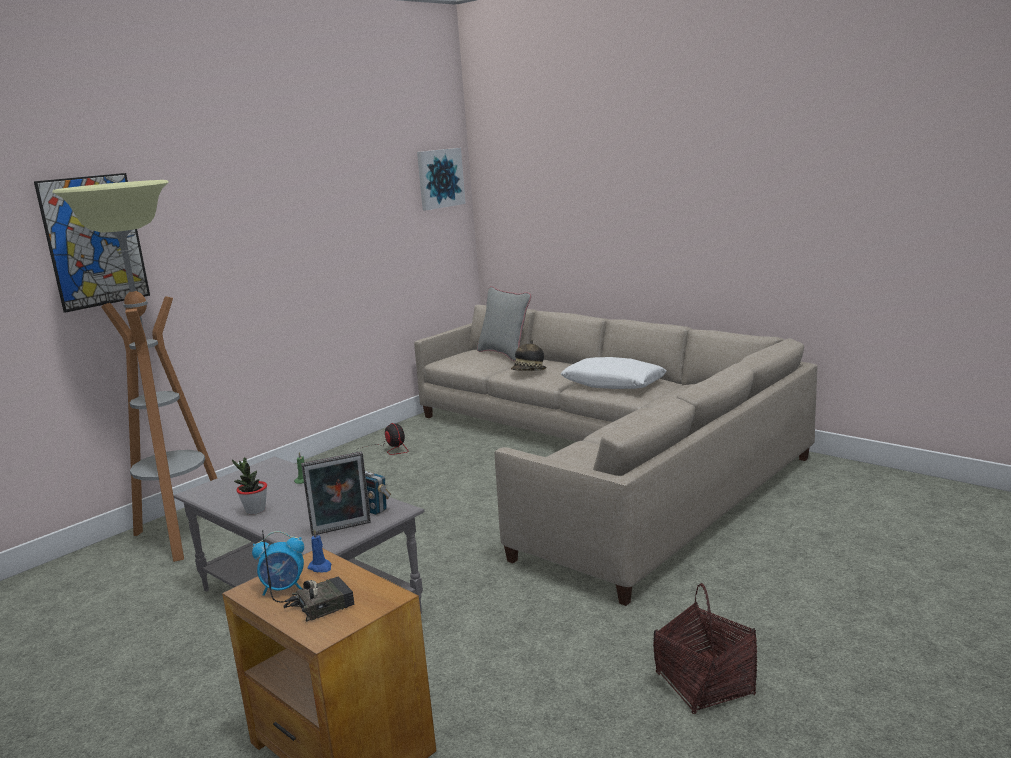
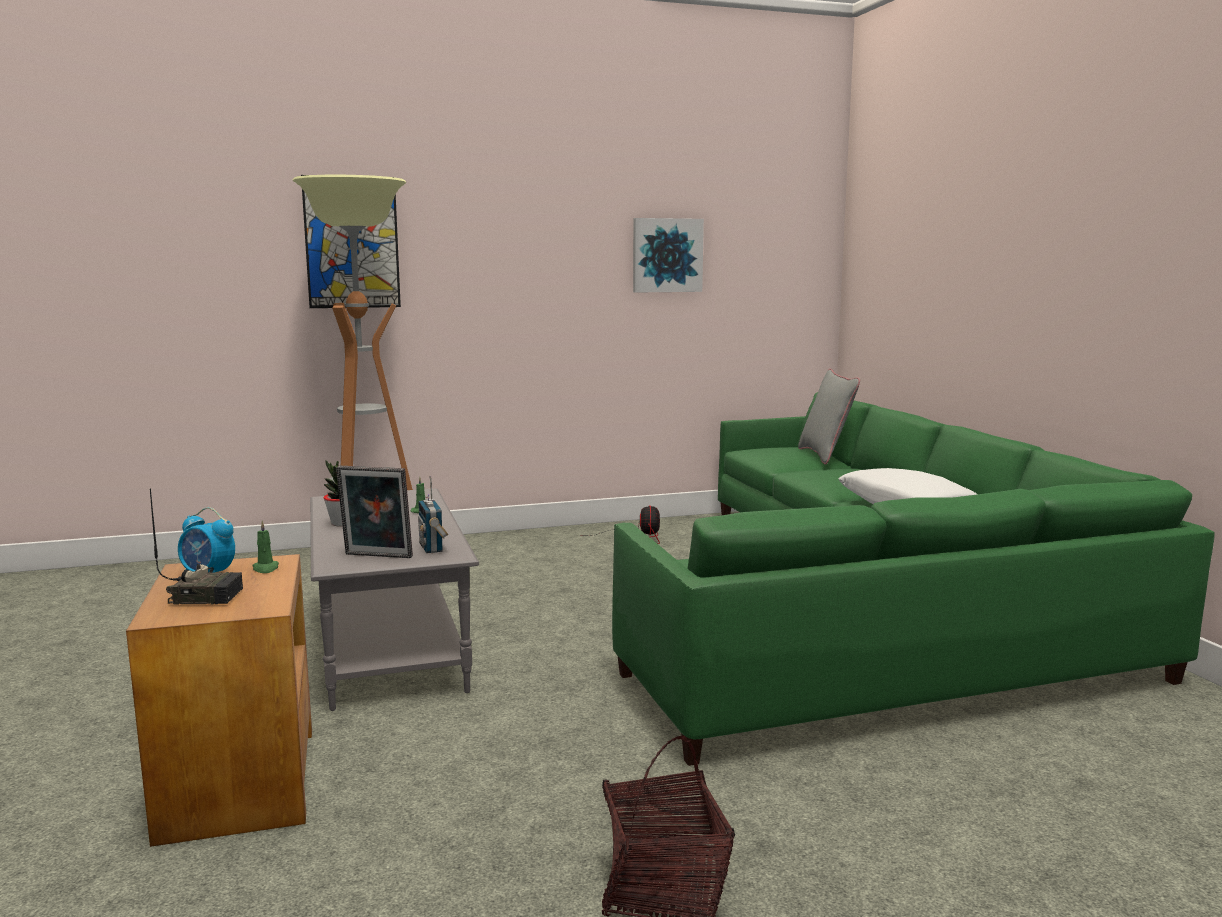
camera: 30 degrees right, 5 degrees down
(320, 567) = (265, 569): blue candle -> green candle
(440, 178) = (795, 230): picture -> picture (667, 255)
(529, 372) = (821, 476): hat -> none
(606, 460) = (873, 608): beige sofa -> green sofa

